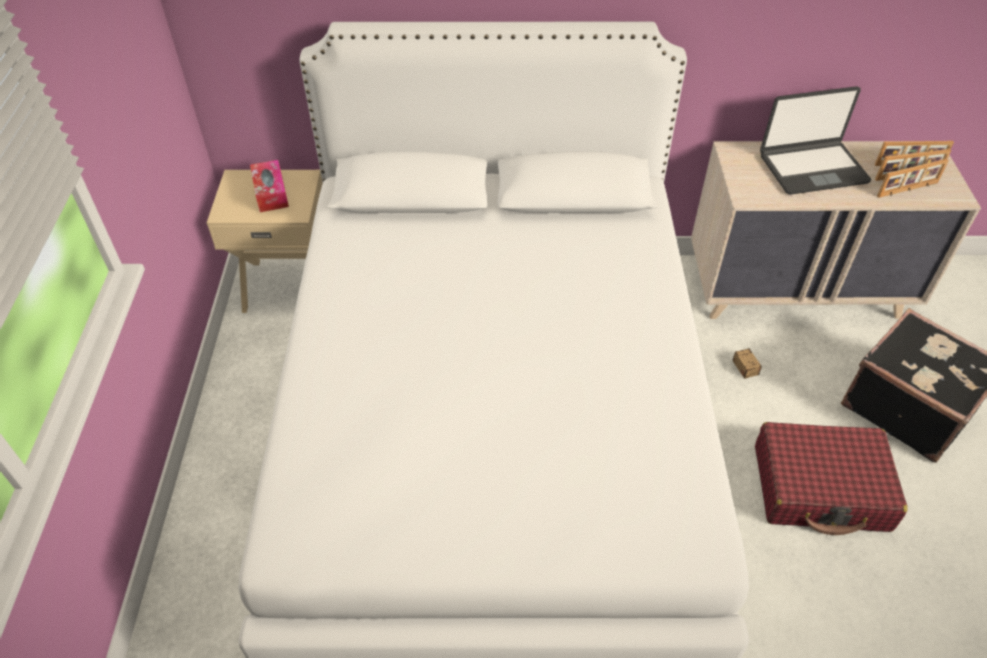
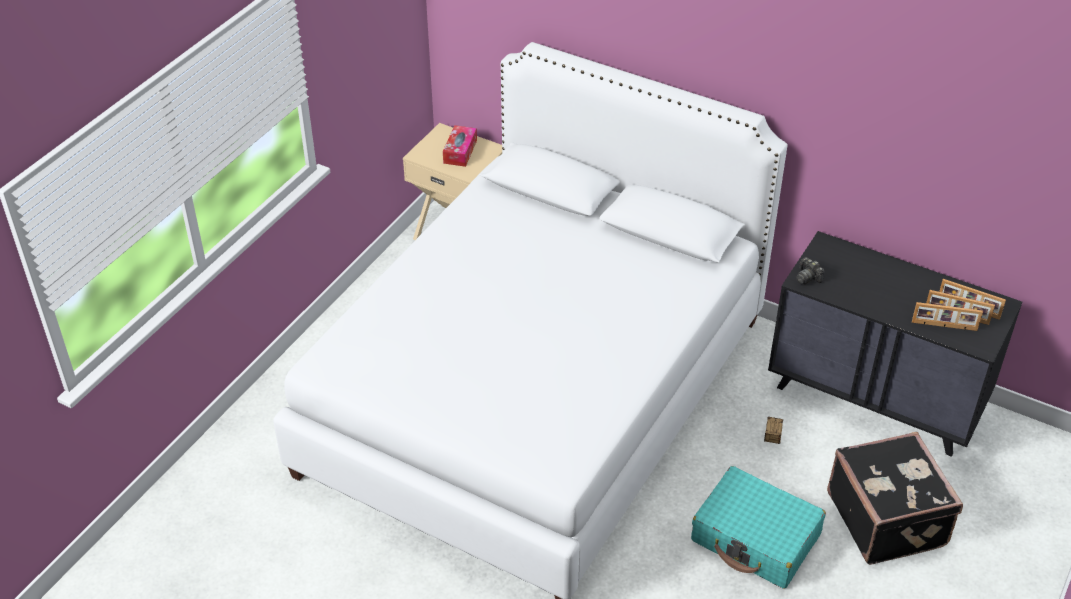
camera: 30 degrees right, 5 degrees down
(749, 190) = (808, 277): none -> camera
(797, 290) = (877, 397): beige dresser -> black dresser
(812, 168) = (879, 280): laptop -> none
(820, 488) = (756, 538): red suitcase -> turquoise suitcase

